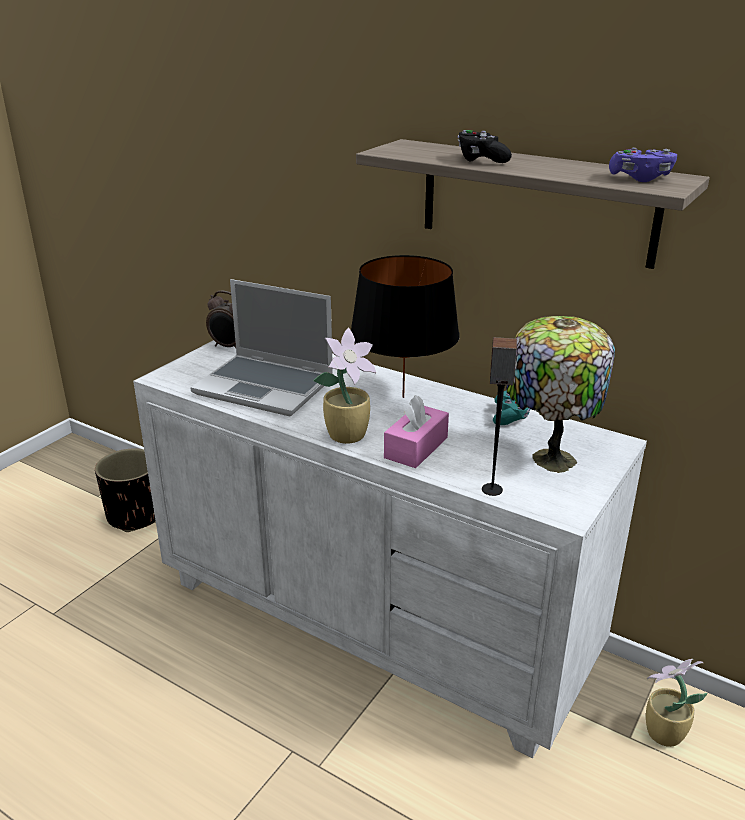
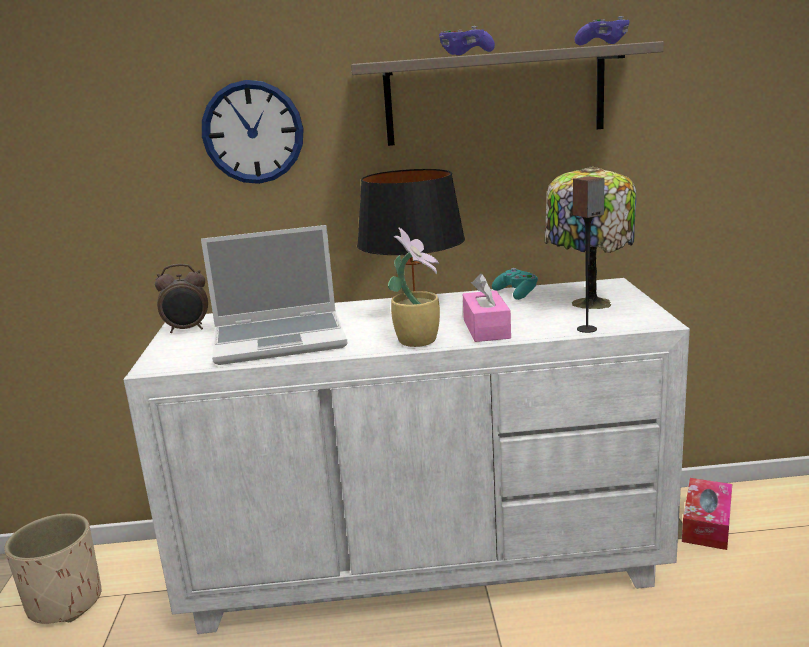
camera: 35 degrees left, 10 degrees down
(135, 516) = (64, 603): black planter -> beige planter
(314, 185) = (253, 132): none -> wall clock
(481, 160) = (465, 54): black game controller -> purple game controller
(662, 734) = (706, 523): potted plant -> tissue box

